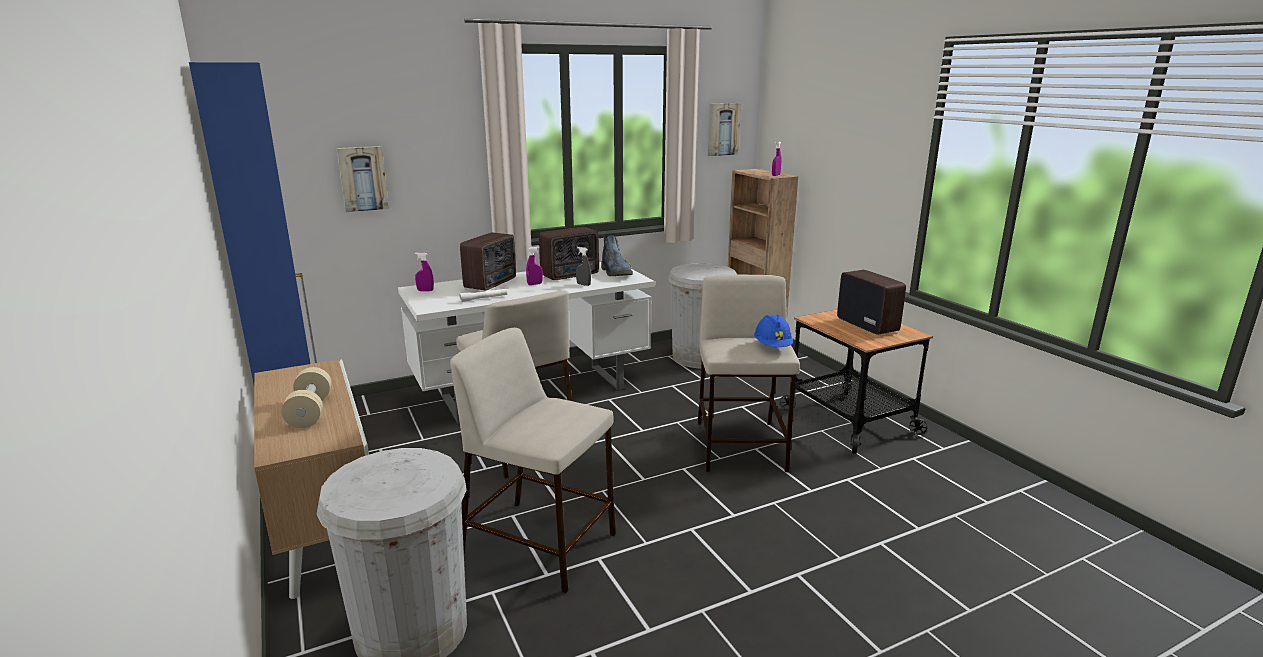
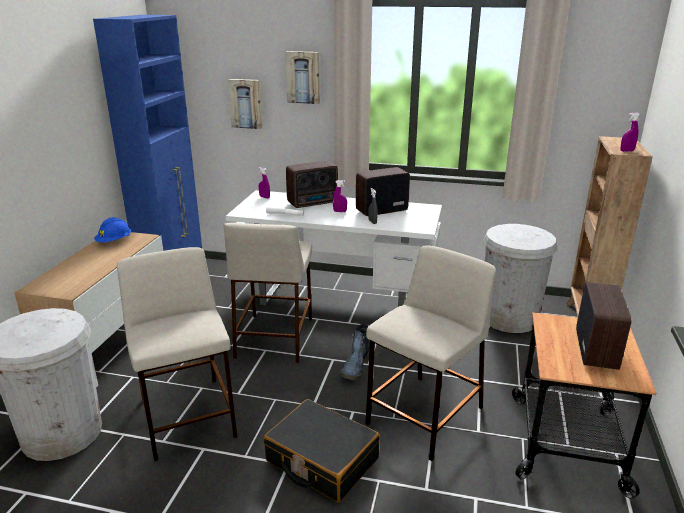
camera: 40 degrees right, 5 degrees up
(310, 412) = (88, 267): beige dumbbell -> none
(571, 275) = (380, 210): radio -> radio turned 150 degrees clockwise
(616, 273) = (418, 218): boot -> boot (355, 367)
(713, 512) = (321, 460): none -> black suitcase
(722, 129) = (598, 90): picture -> picture (303, 77)
(772, 346) = (441, 334): blue hard hat -> blue hard hat (114, 241)

